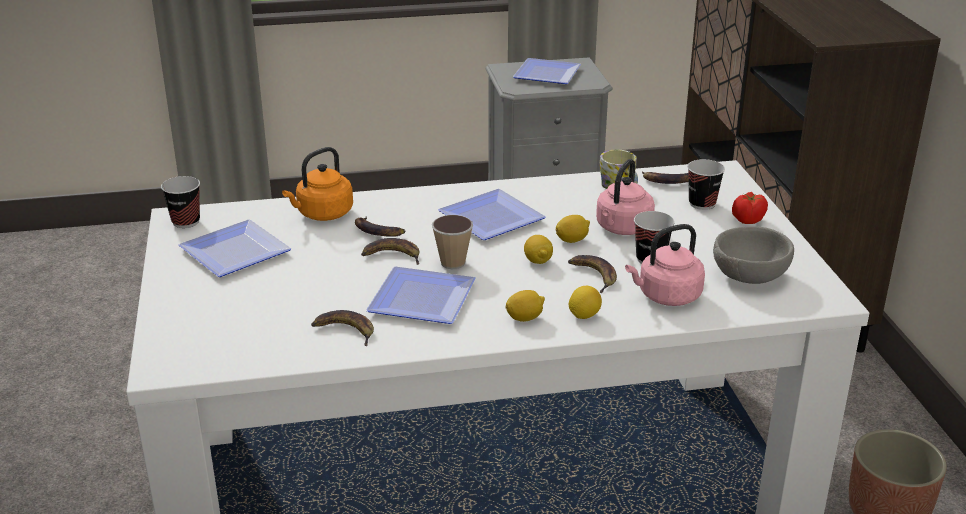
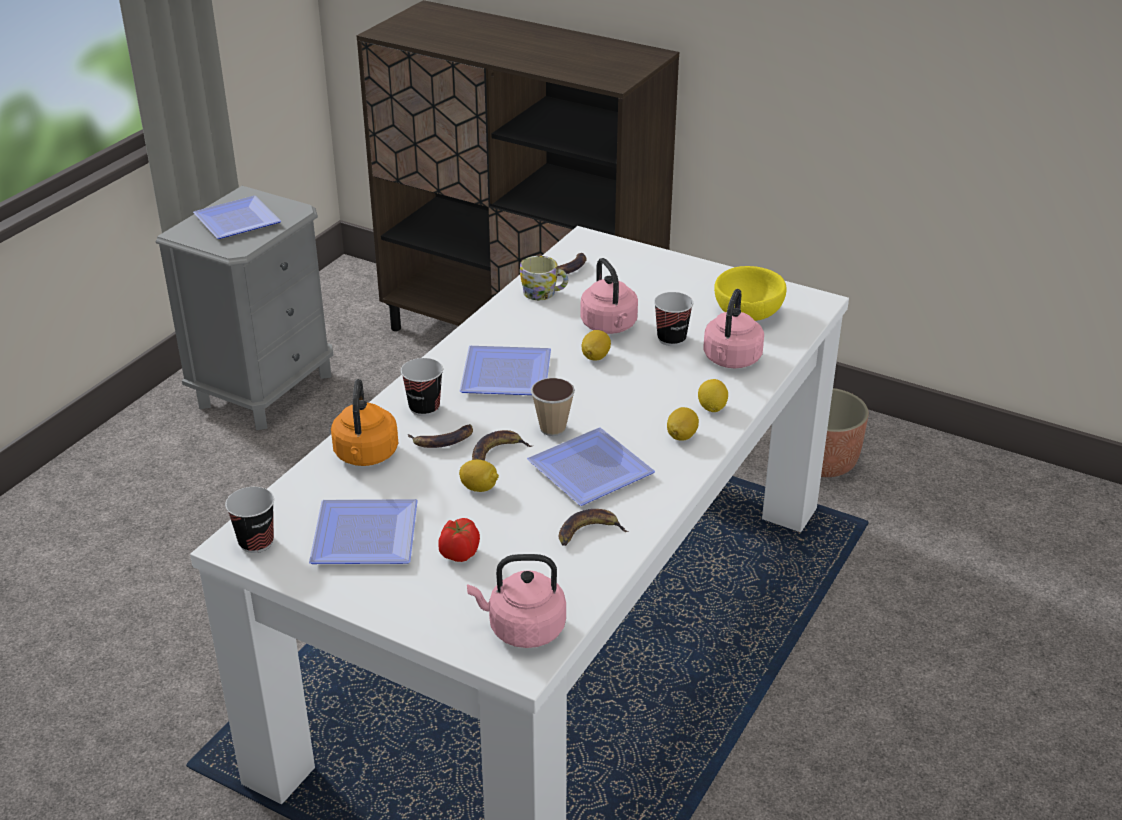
camera: 50 degrees left, 5 degrees up
(200, 352) = (522, 629): none -> pink kettle
(538, 261) = (605, 388): lemon -> lemon (479, 488)
(593, 275) = (661, 375): banana -> none
(702, 204) = (622, 275): cup -> cup (424, 408)
(747, 220) = (673, 271): tomato -> tomato (459, 553)
(751, 276) = (749, 313): grey bowl -> yellow bowl

